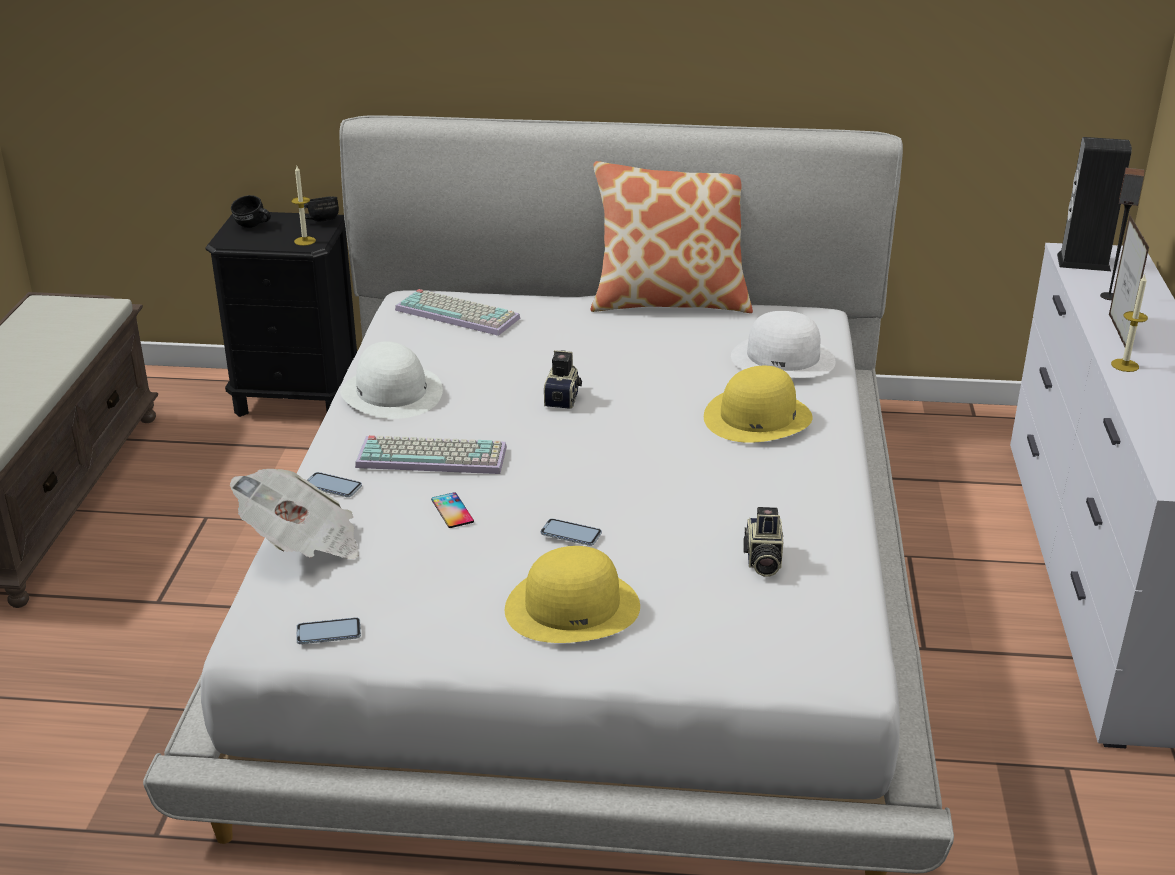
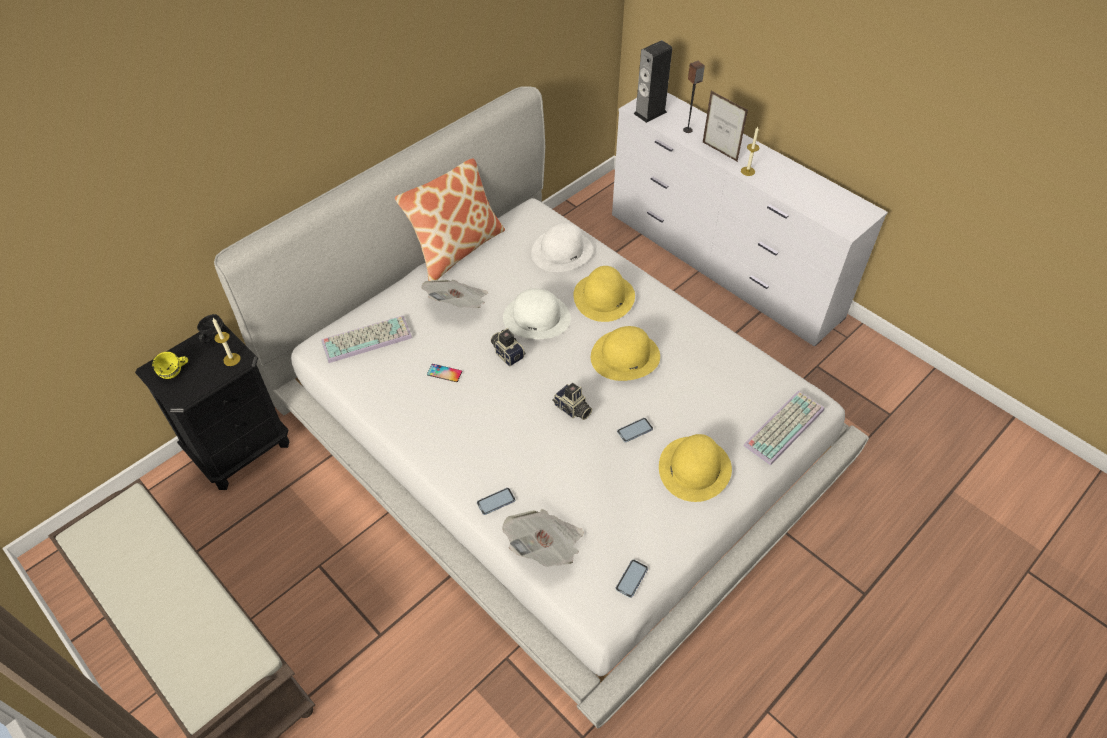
camera: 50 degrees left, 20 degrees up
(253, 226) = (175, 372): black mug -> yellow mug
(392, 393) = (423, 419): white hat -> white hat (537, 317)
(434, 456) = (512, 441): keyboard -> keyboard (783, 425)
(452, 510) = (576, 465): phone -> phone (444, 373)
(589, 339) = (458, 305): none -> newspaper
(683, 472) = (625, 356): none -> yellow hat
(762, 560) = (719, 377): camera -> camera (572, 409)

